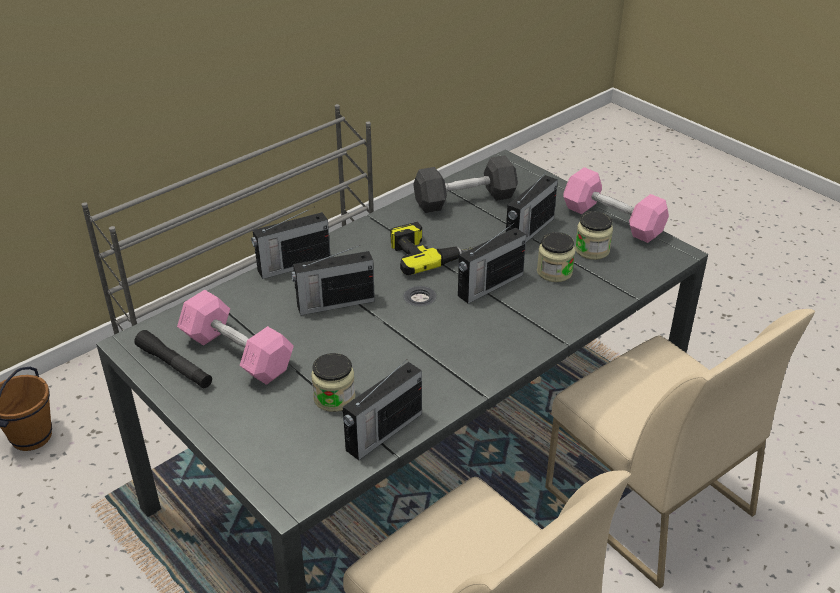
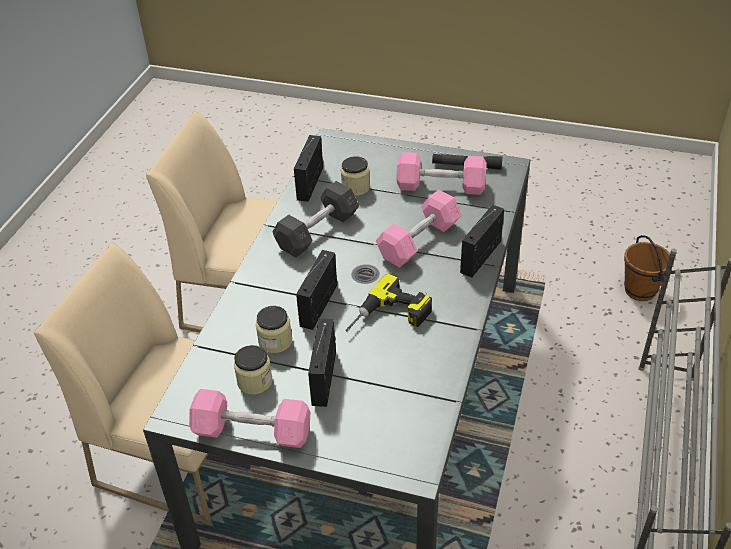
camera: 150 degrees right, 5 degrees up
(334, 303) = (419, 241): radio -> pink dumbbell
(465, 200) = (412, 390): grey dumbbell -> grey dumbbell (317, 231)

